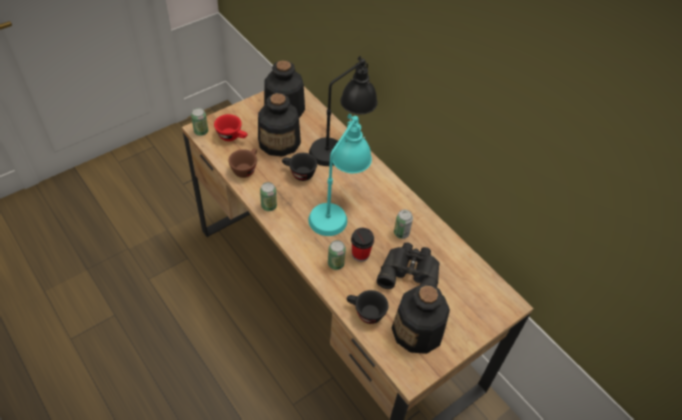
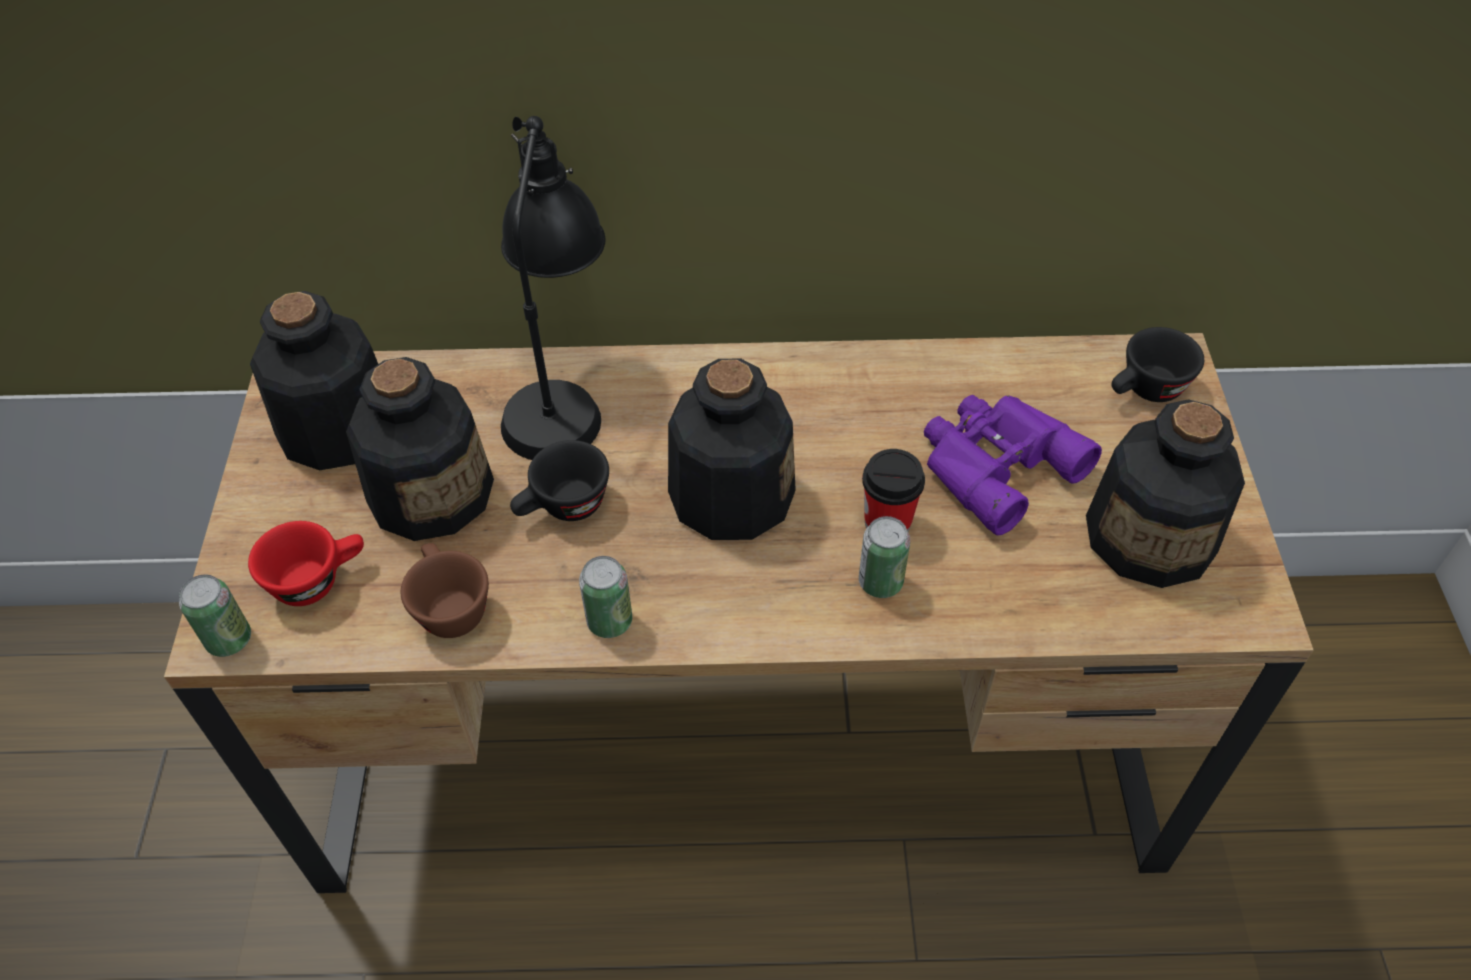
camera: 50 degrees left, 0 degrees up
(337, 209) = (730, 494): turquoise table lamp -> bottle
(365, 313) = (1049, 602): black cup -> black cup (1145, 391)
(401, 233) = (884, 422): can -> none
(410, 272) = (994, 464): black binoculars -> purple binoculars

